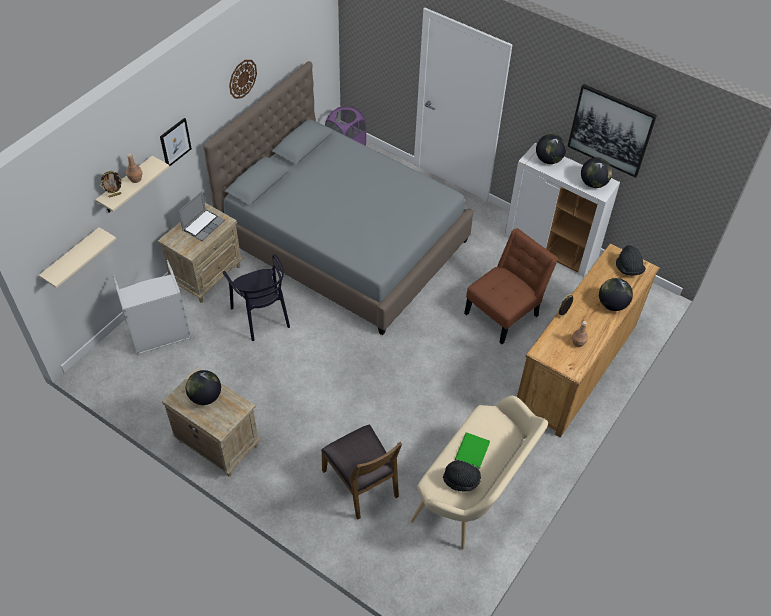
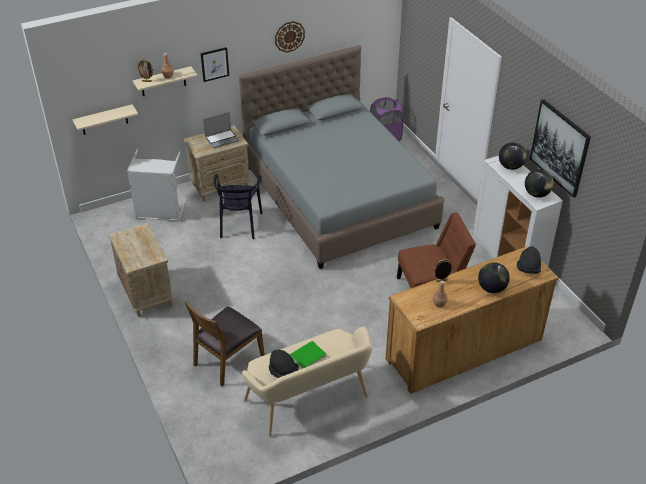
camera: 30 degrees right, 10 degrees down
(205, 397) = (138, 242): globe -> none
(361, 483) = (227, 359): brown chair -> brown chair turned 45 degrees clockwise

